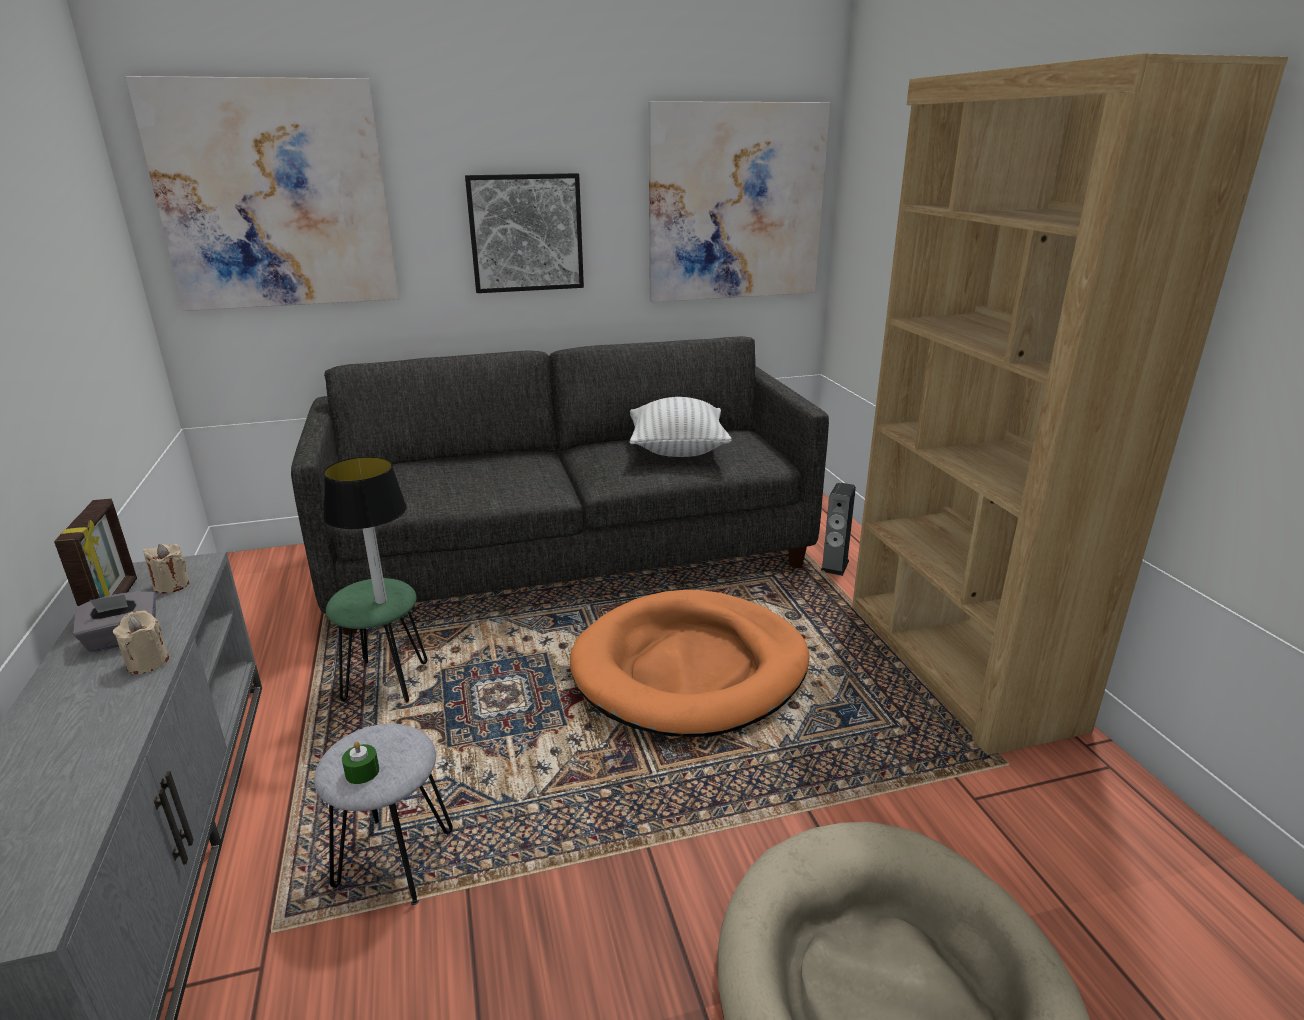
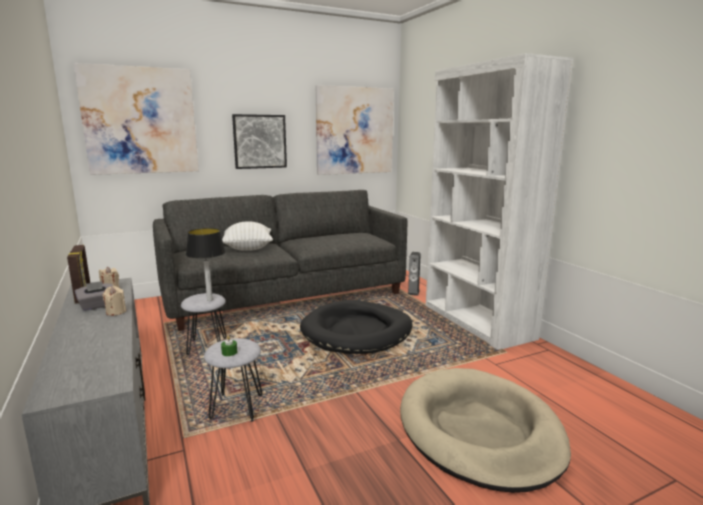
camera: 10 degrees left, 10 degrees down
(386, 683) = (207, 347): green stool -> grey stool
(677, 450) = (337, 239): white pillow -> white pillow (248, 248)
(690, 668) = (357, 331): orange dog bed -> black dog bed
(956, 664) = (476, 322): brown bookcase -> white bookcase

